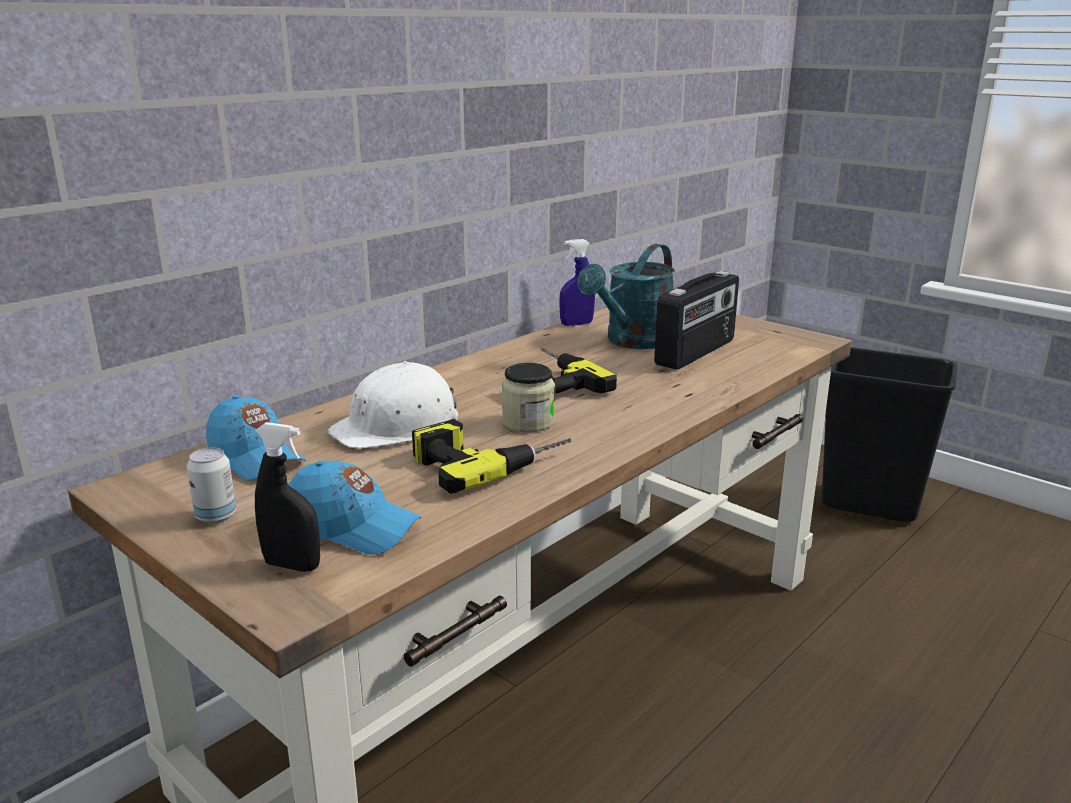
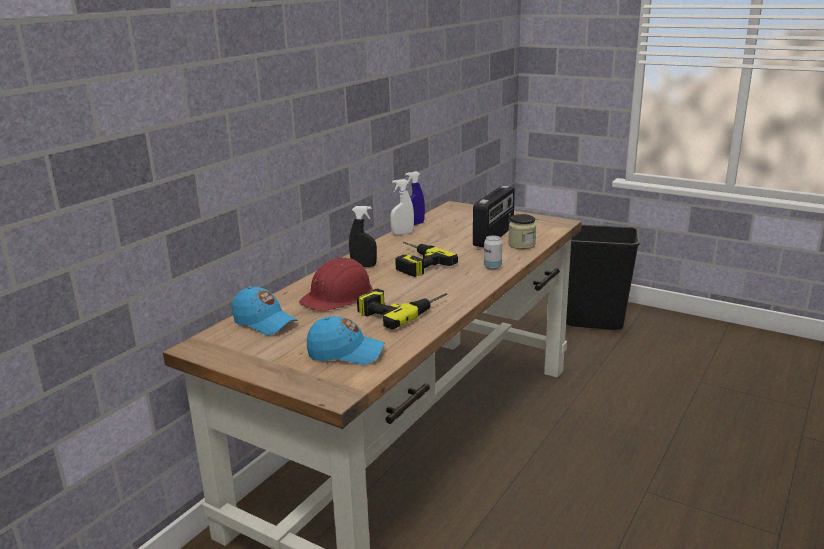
camera: 10 degrees left, 0 degrees up
(216, 516) = (263, 355): can -> can (492, 267)
(292, 565) = (324, 375): black spray bottle -> black spray bottle (363, 266)
(399, 425) = (338, 296): white hard hat -> red hard hat
(528, 422) = (414, 286): jar -> jar (521, 245)
(551, 336) = (402, 233): none -> white spray bottle
(632, 342) = (454, 233): turquoise watering can -> none

